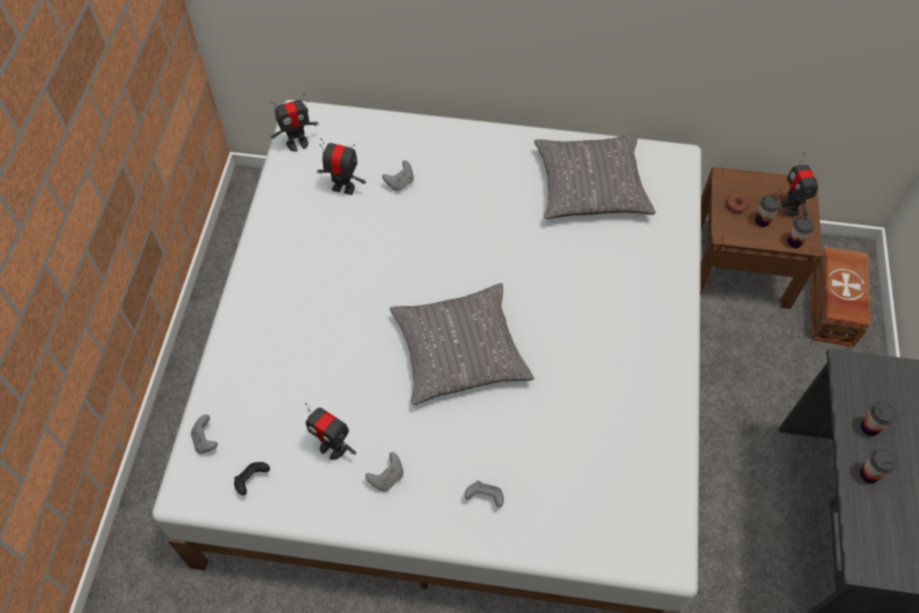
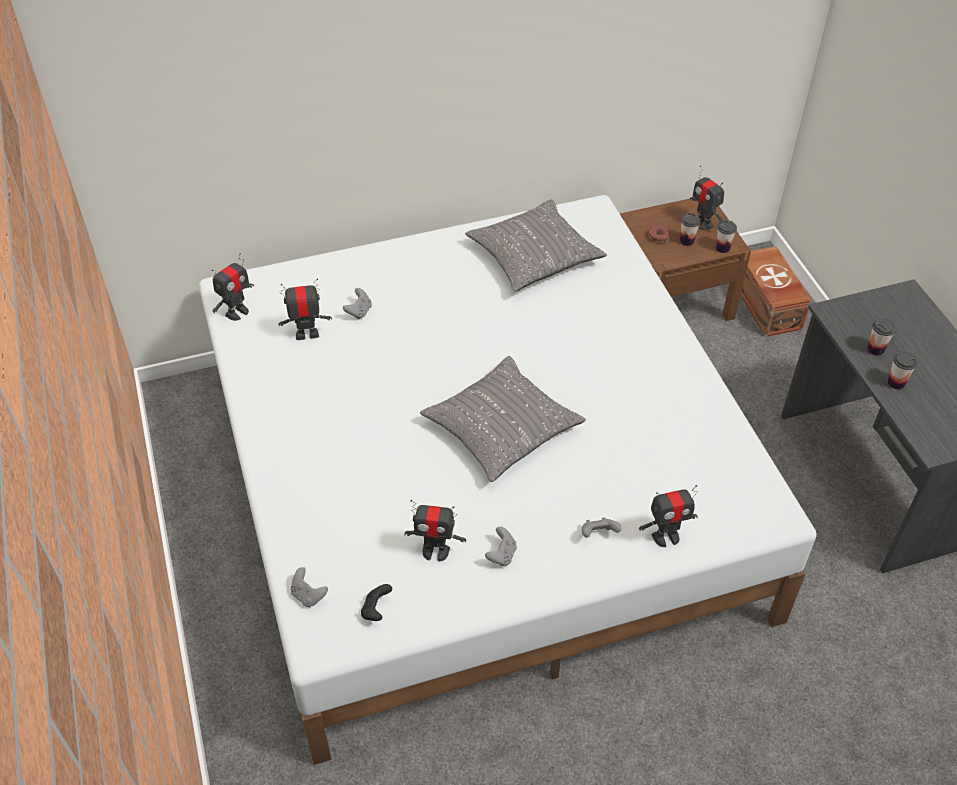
camera: 25 degrees left, 10 degrees down
(545, 529) = (666, 537): none -> toy robot

